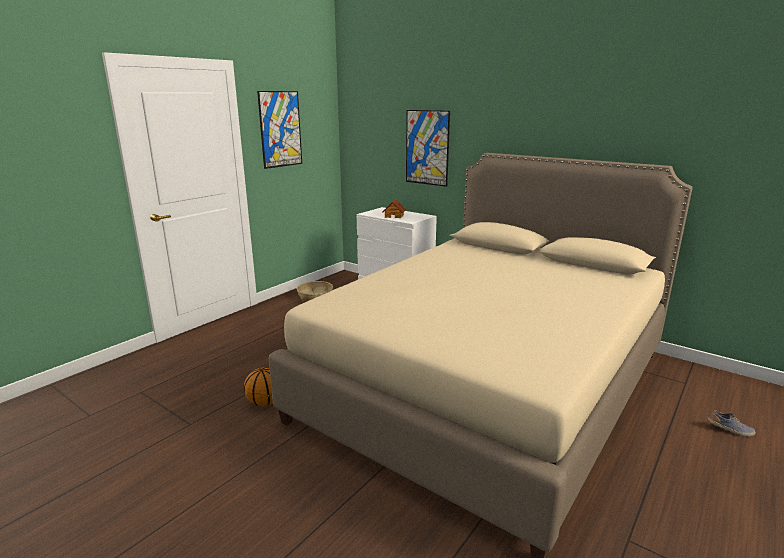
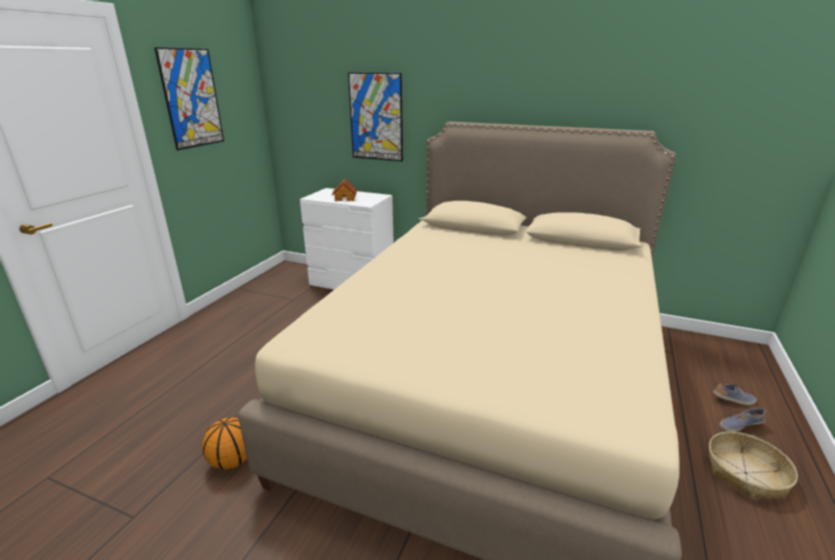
camera: 15 degrees left, 5 degrees up
(315, 296) = (260, 298): basket -> basket (745, 473)
(724, 450) = (740, 425): none -> shoe

